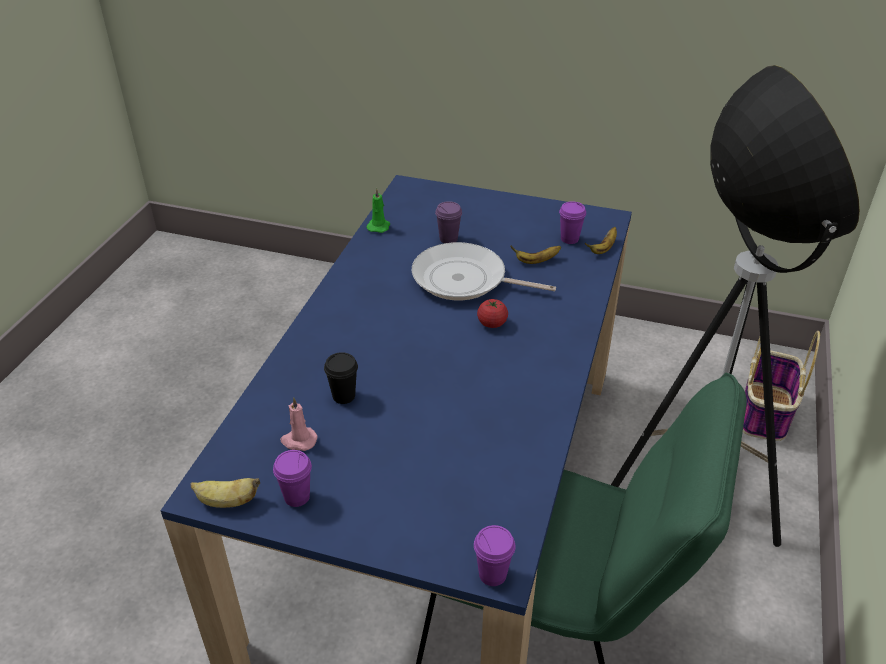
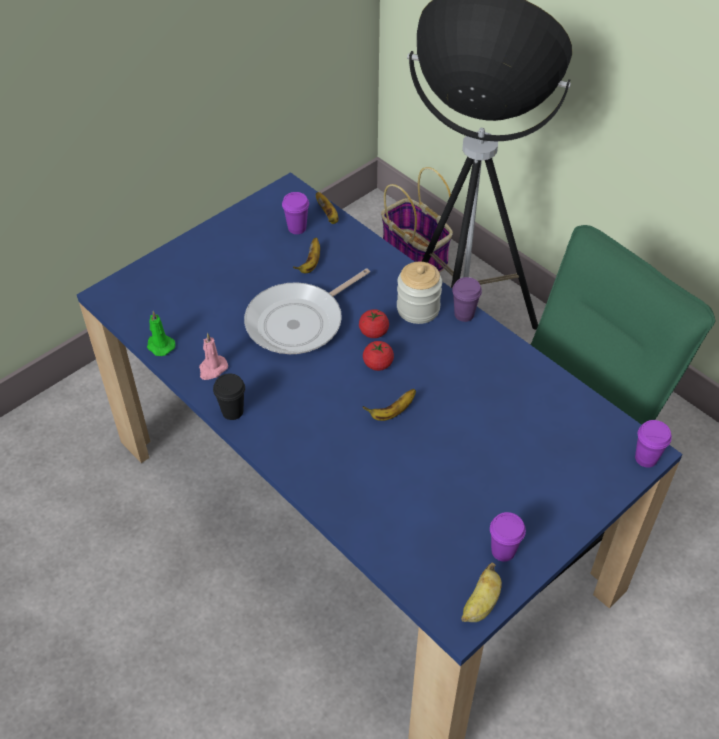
camera: 60 degrees left, 10 degrees up
(298, 440) = (435, 526): pink candle -> pink candle (212, 369)
(343, 396) = (399, 472): black cup -> black cup (232, 411)
(408, 368) = (392, 412): none -> banana
(448, 239) = (227, 305): purple cup -> purple cup (464, 314)
(457, 339) = (378, 364): none -> tomato
(545, 339) = (418, 309): none -> jar

